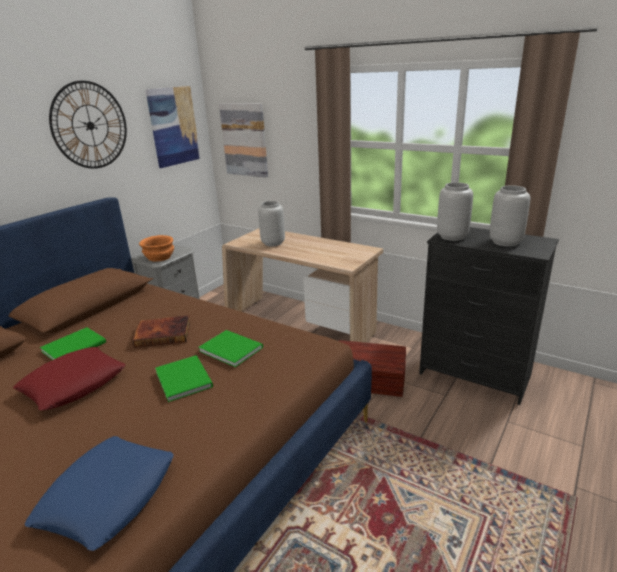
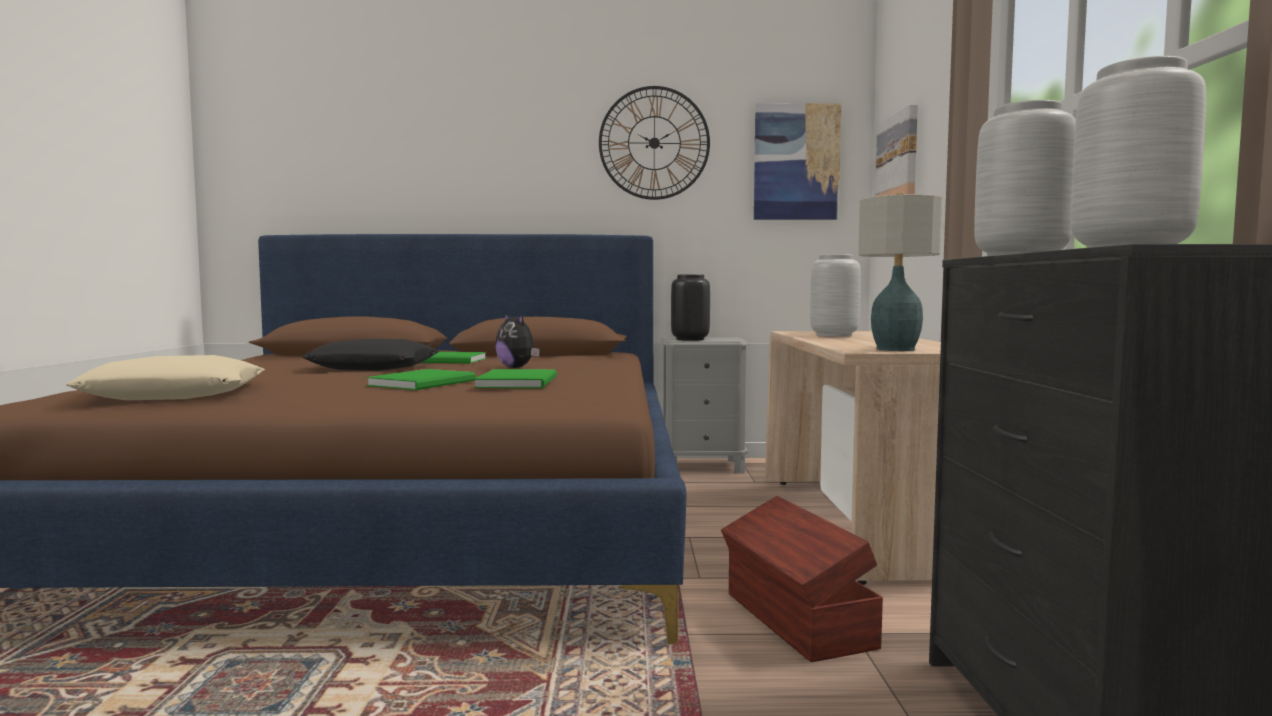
camera: 55 degrees right, 20 degrees down
(74, 384) = (373, 367): red pillow -> black pillow
(108, 496) = (174, 394): blue pillow -> beige pillow
(160, 257) = (691, 339): orange bowl -> black vase
(163, 333) = (517, 367): book -> plush toy
(351, 258) = (894, 349): none -> table lamp

